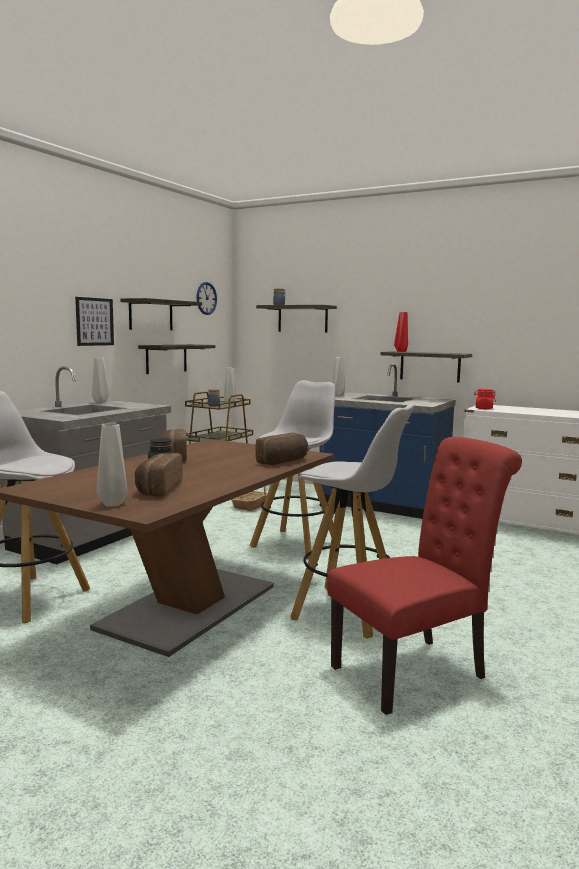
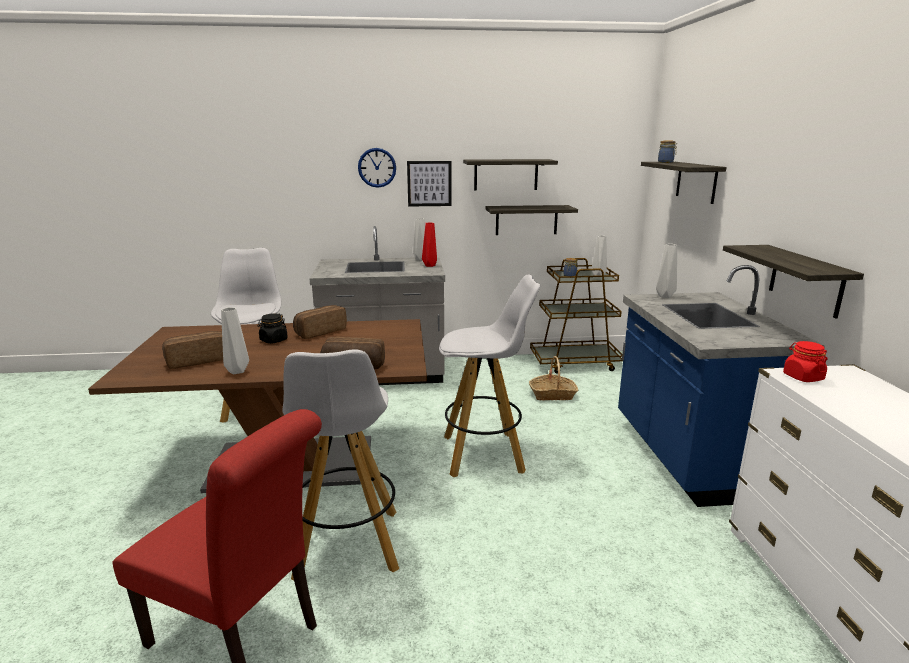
camera: 55 degrees right, 10 degrees up
(112, 503) = (142, 362): grey vase -> grey vase (238, 371)
(206, 298) = (599, 152): wall clock -> wall clock (377, 167)
(401, 351) = (764, 248): red vase -> red vase (429, 265)

